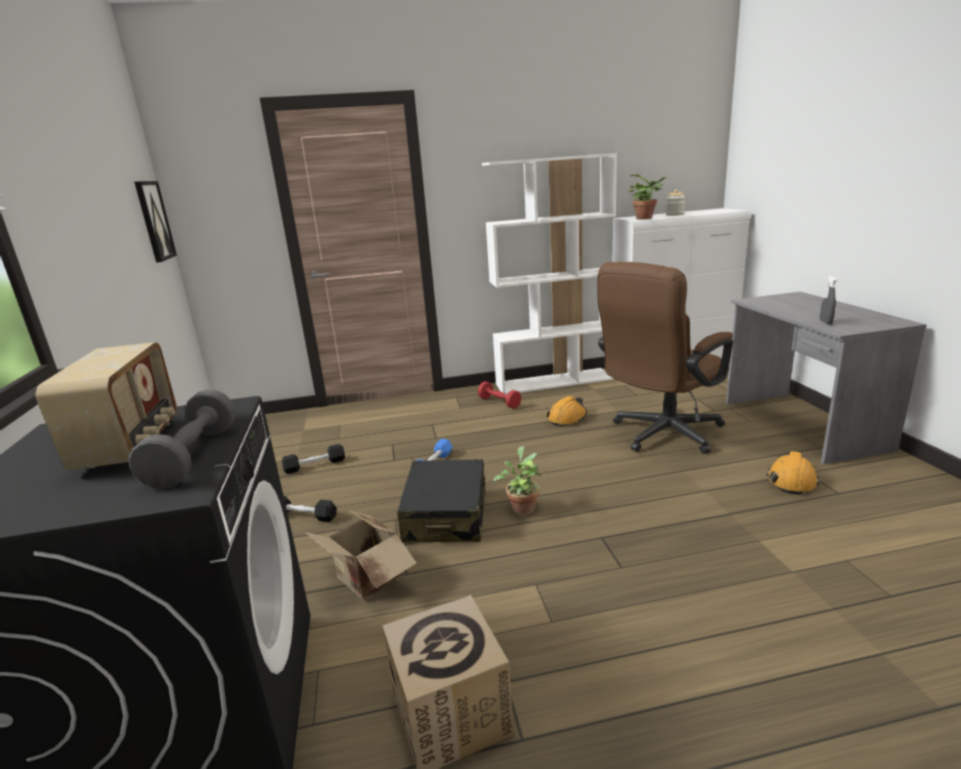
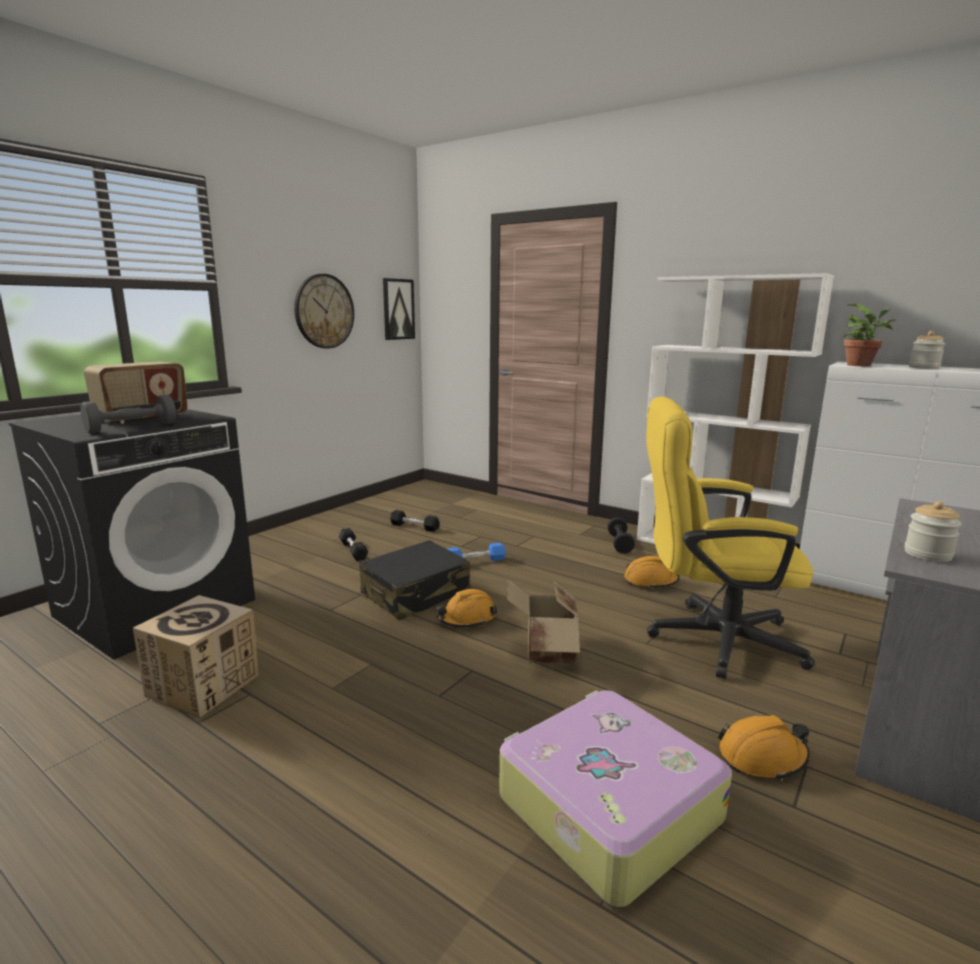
camera: 45 degrees right, 5 degrees down
(104, 235) = (324, 311): none -> wall clock
(366, 581) = (307, 601): cardboard box -> cardboard box (545, 652)
(499, 402) = (619, 544): red dumbbell -> black dumbbell
(522, 508) = (467, 619): potted plant -> orange hard hat
(660, 435) = (709, 639): brown office chair -> yellow office chair
(804, 553) = (606, 807): none -> suitcase
(825, 322) = (927, 554): grey spray bottle -> jar

